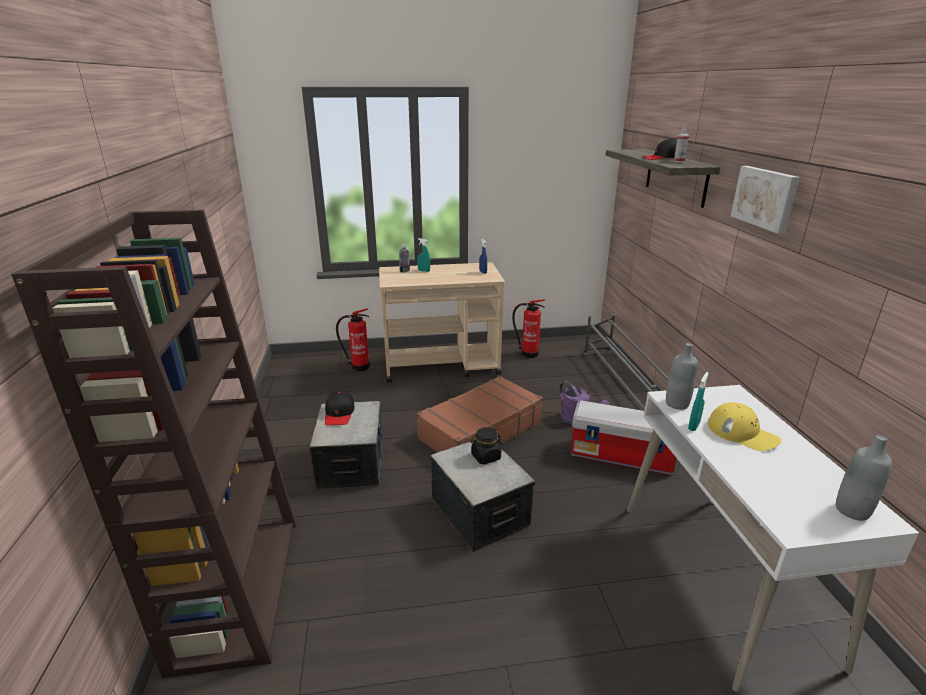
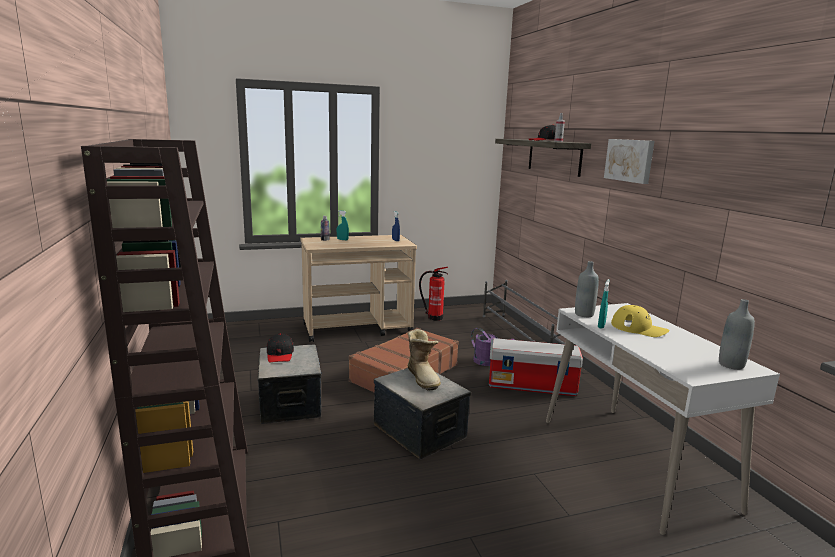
camera: 10 degrees left, 10 degrees down
(358, 366) = (278, 331): fire extinguisher -> none
(485, 457) = (423, 377): black jar -> boot

